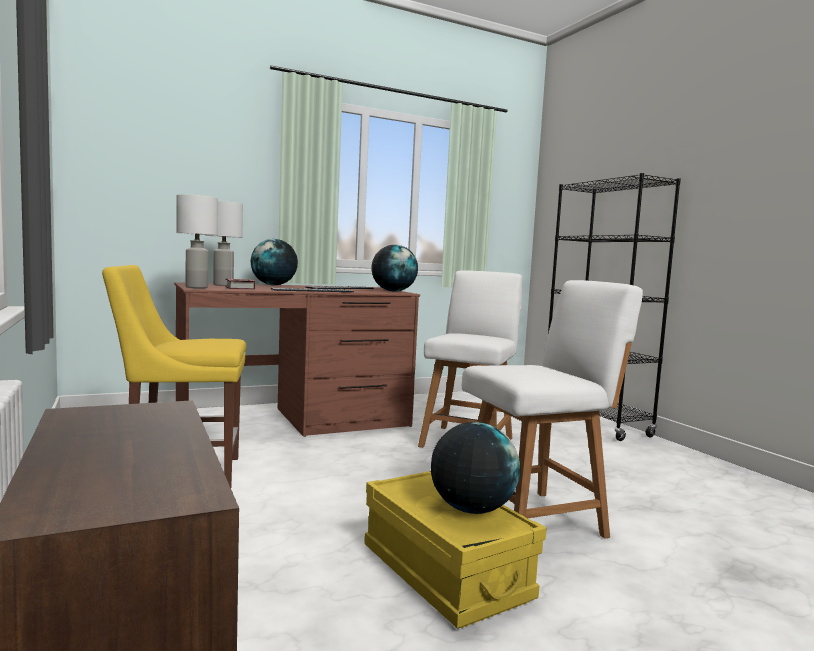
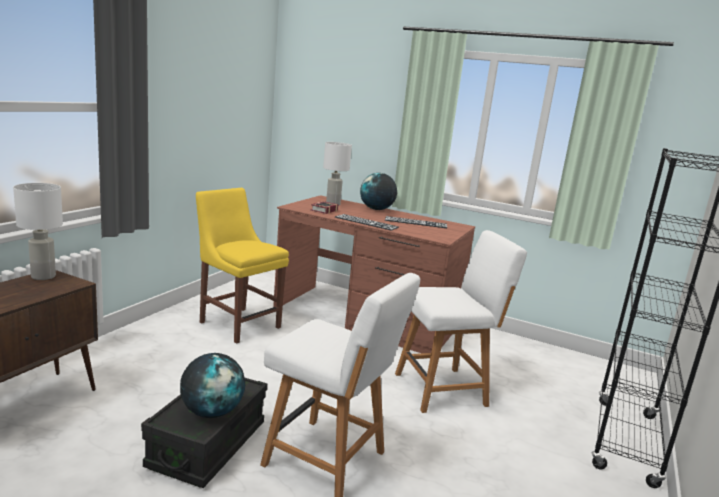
camera: 50 degrees right, 10 degrees up
(197, 287) = (297, 205): white table lamp -> white table lamp (44, 276)
(393, 291) = (444, 235): globe -> none
(445, 573) = (208, 445): yellow storage box -> black storage box

